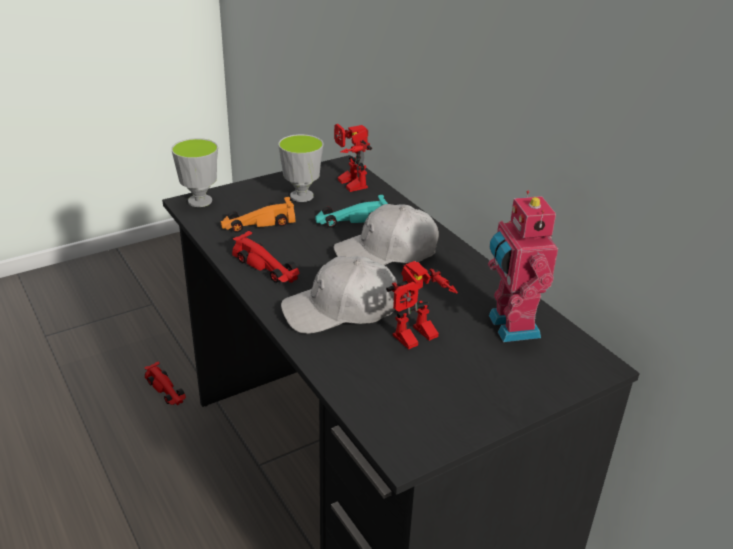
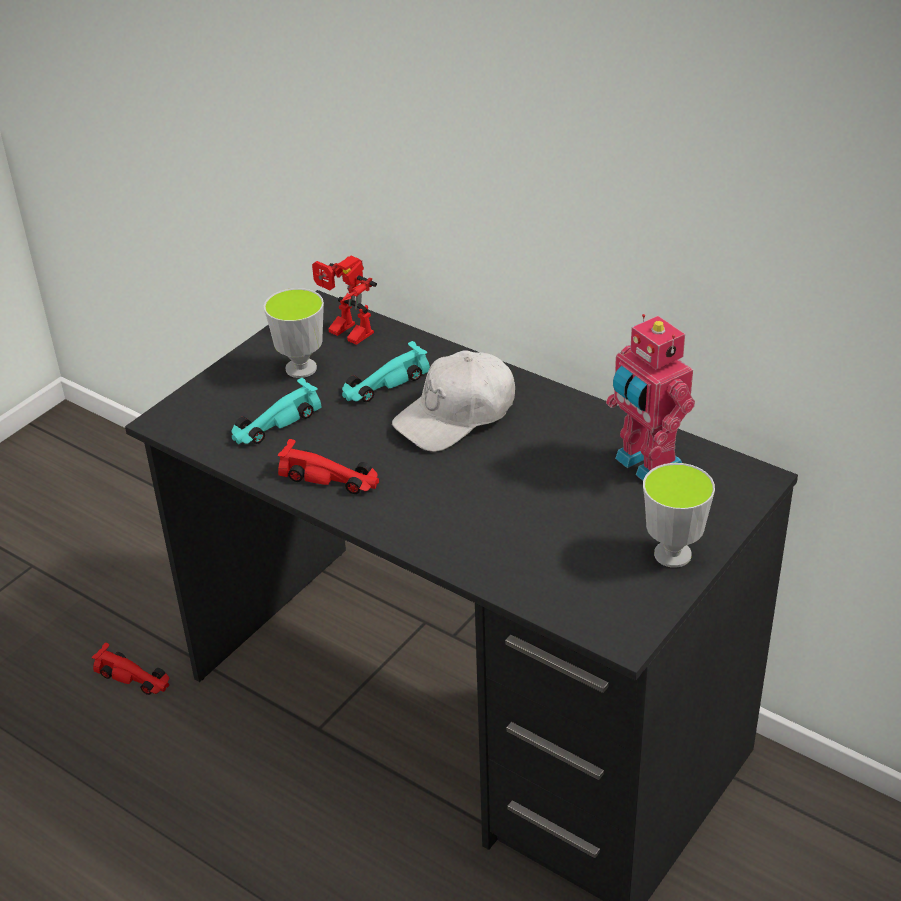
camera: 20 degrees left, 5 degrees up
(200, 201) = (177, 414): cup -> cup (672, 554)
(257, 223) = (275, 423): orange toy car -> turquoise toy car
(341, 310) = (453, 504): white cap -> none
(416, 340) = (557, 512): toy robot -> none

